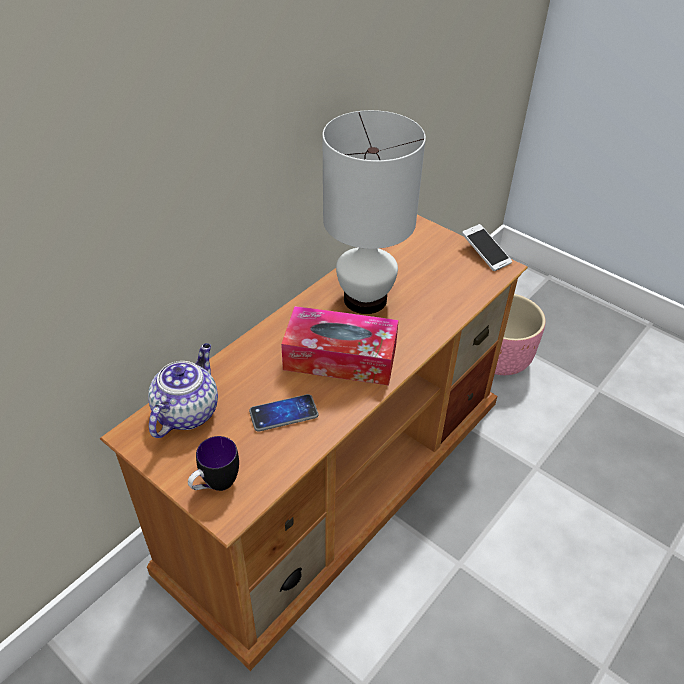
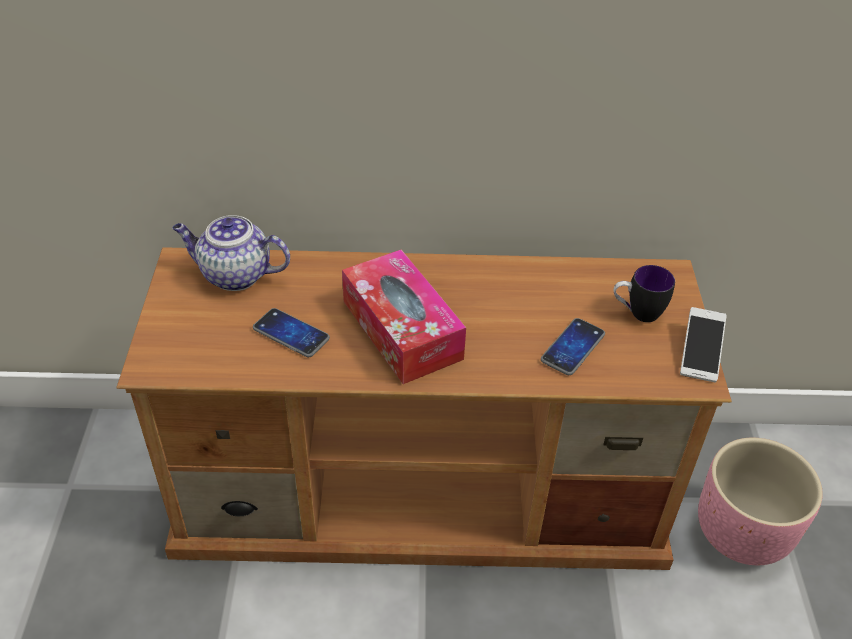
camera: 50 degrees right, 0 degrees up
(187, 411) = (234, 275): teapot -> teapot turned 150 degrees counterclockwise
(215, 485) = (171, 340): mug -> mug (637, 313)
(364, 299) = (502, 300): white table lamp -> none
(433, 296) = (572, 347): none -> phone

